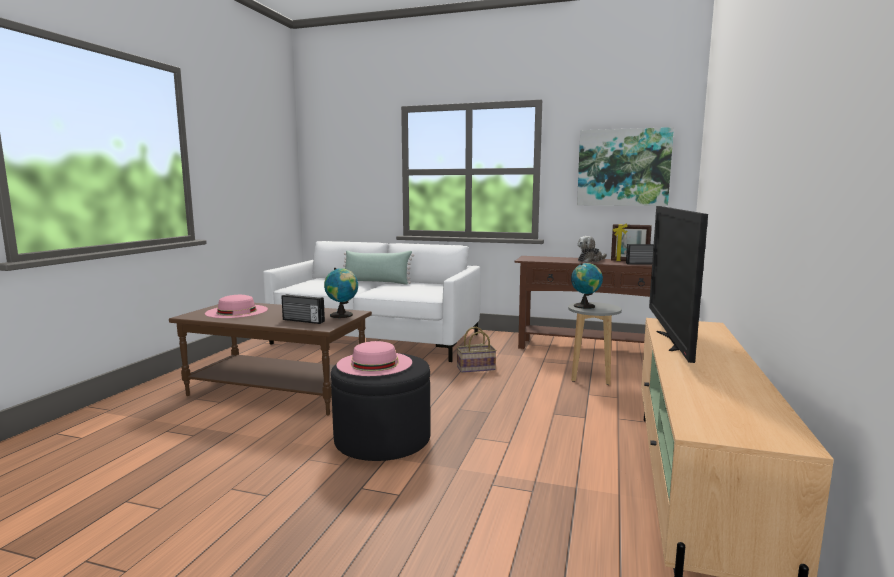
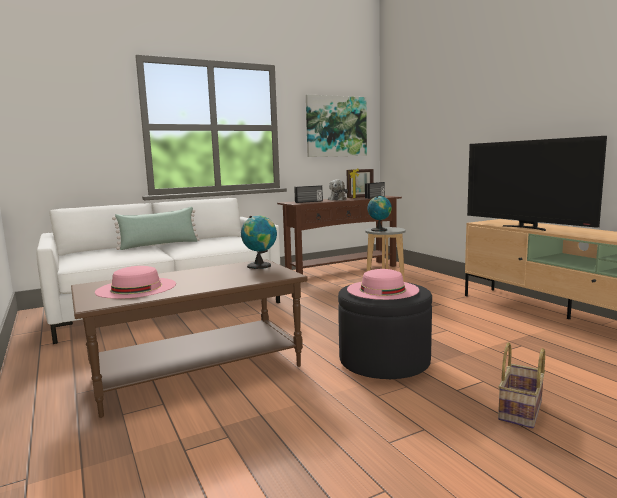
camera: 45 degrees left, 0 degrees up
(303, 321) = (247, 276): radio -> radio (309, 202)
(475, 368) = (308, 301): basket -> basket (521, 411)

